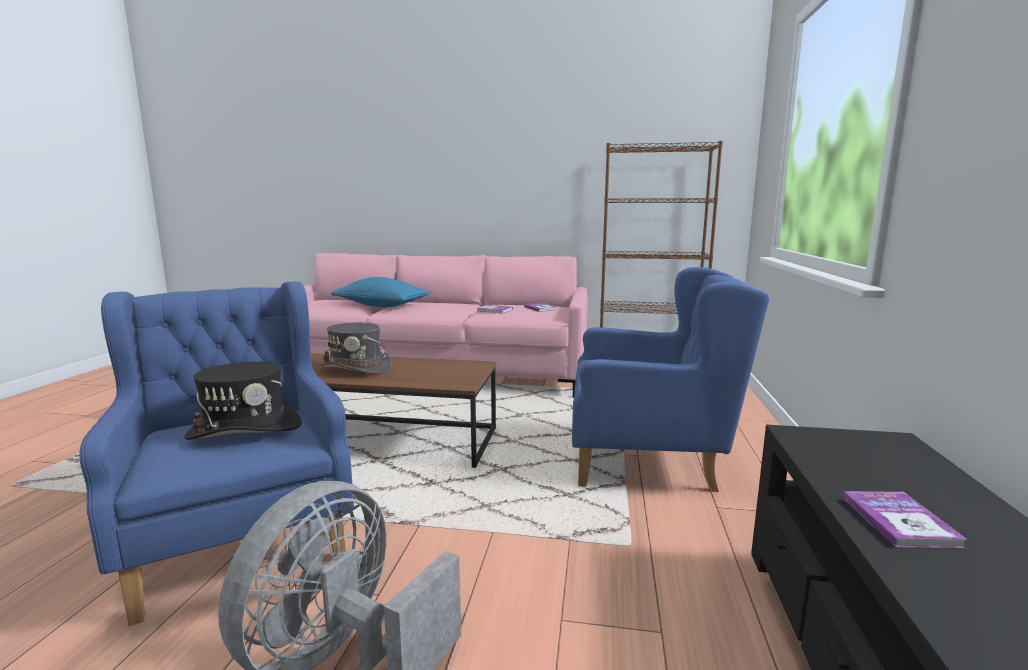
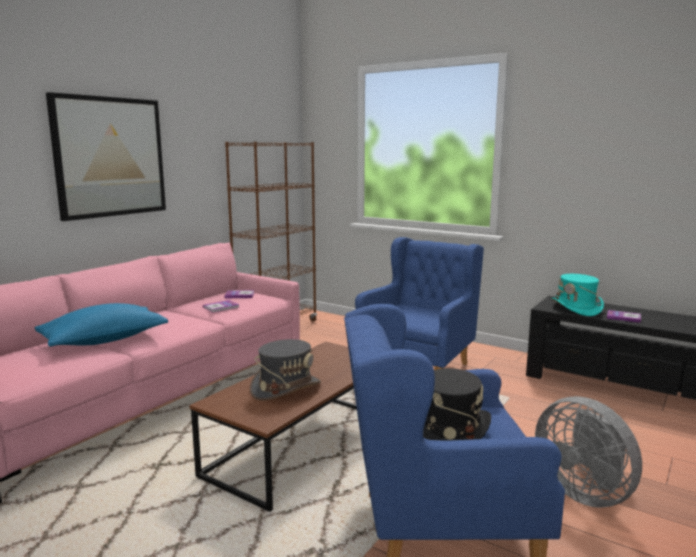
camera: 65 degrees left, 0 degrees up
(473, 165) = (110, 157): none -> picture
(861, 463) = (576, 308): none -> turquoise hat

